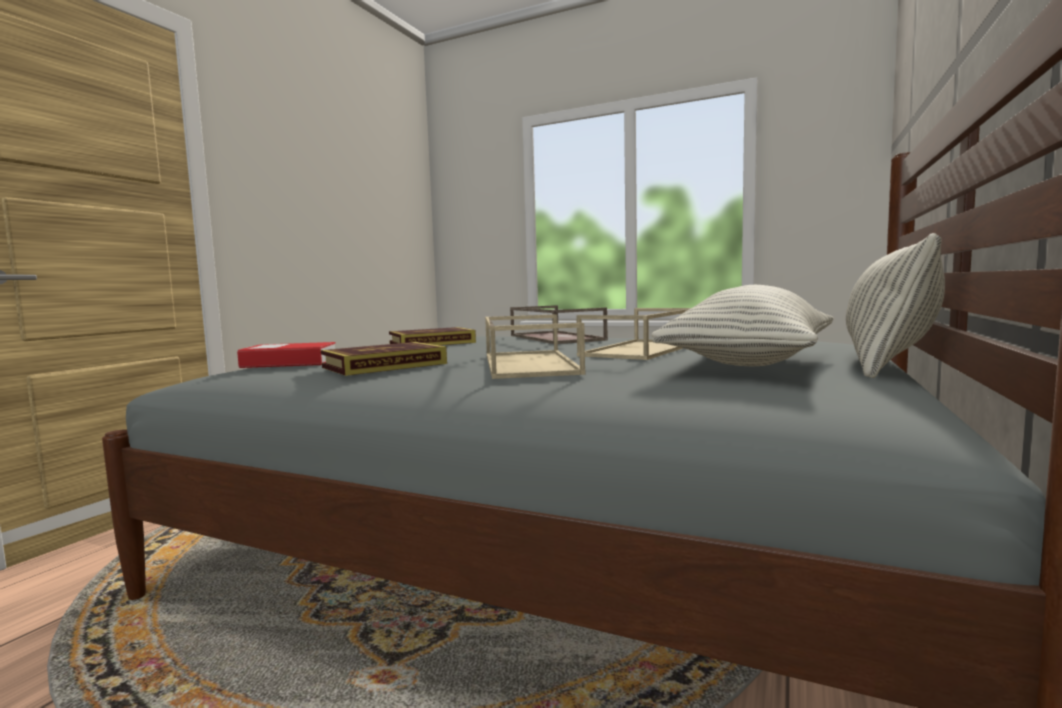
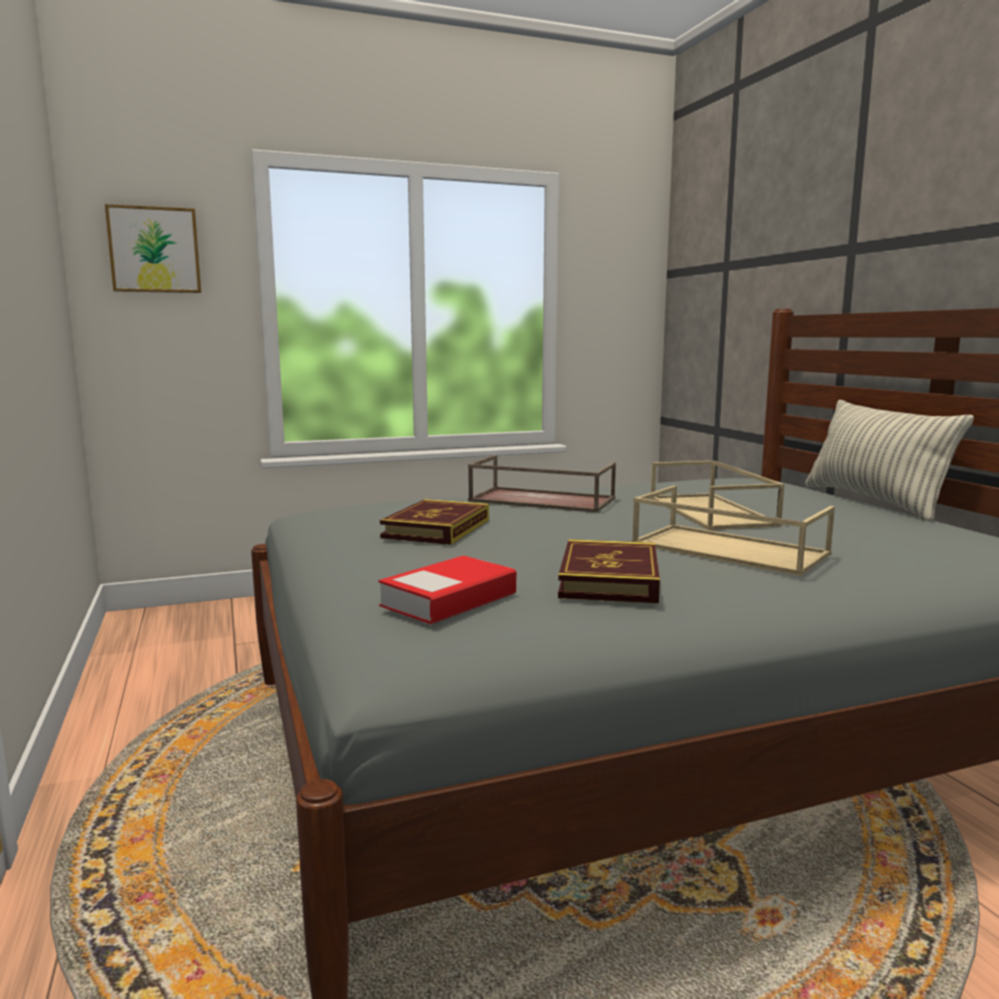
camera: 45 degrees left, 5 degrees up
(471, 190) = (155, 250): none -> picture
(752, 363) = (847, 518): pillow -> none

